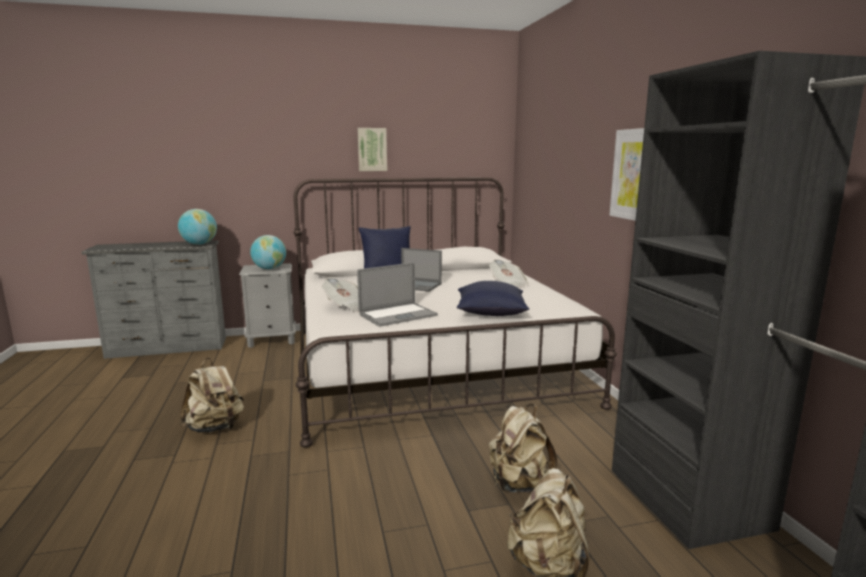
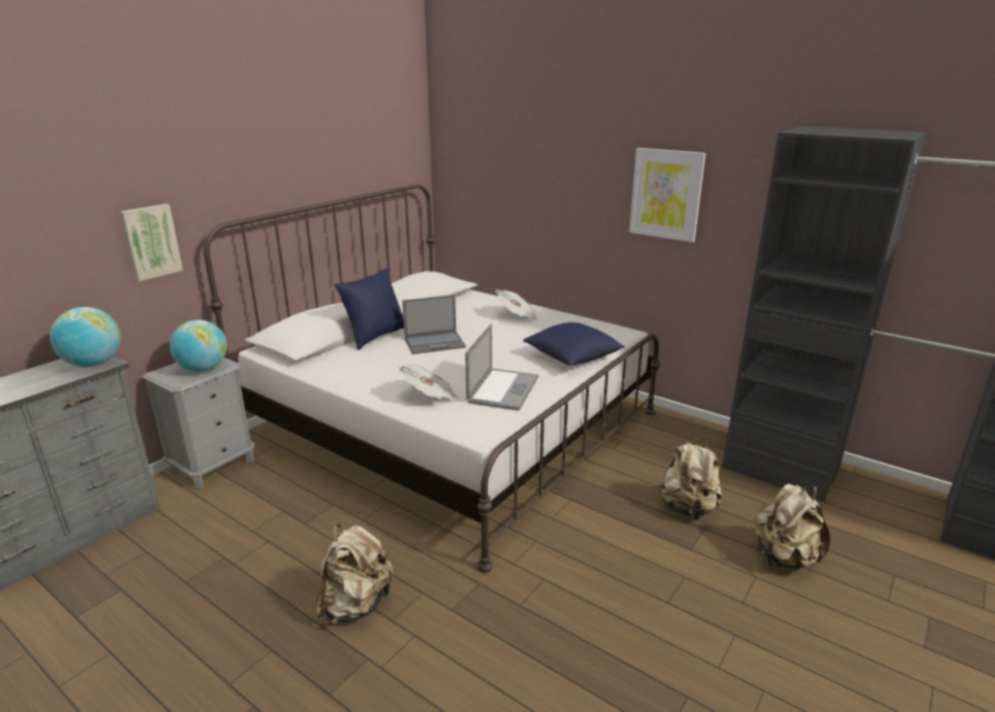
camera: 40 degrees left, 10 degrees up
(372, 149) = (287, 166): picture -> picture (150, 241)

